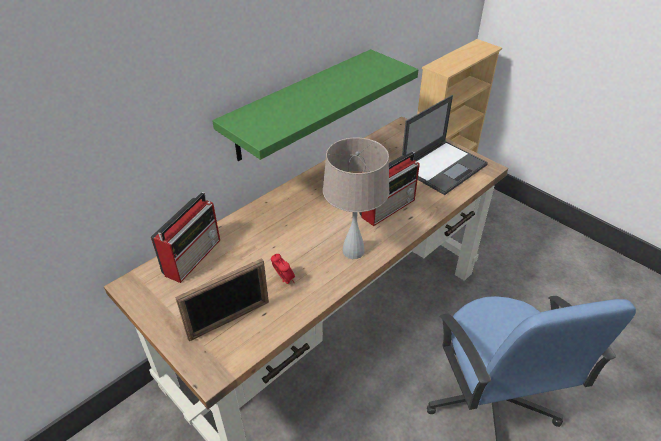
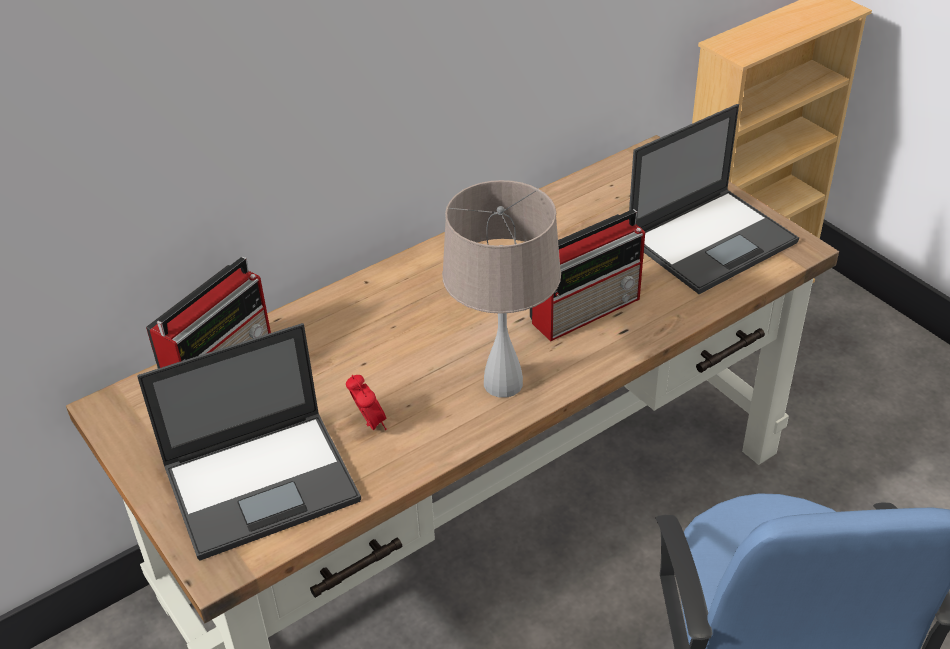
camera: 10 degrees right, 0 degrees up
(229, 320) = (263, 482): picture frame -> laptop
(300, 105) = (440, 109): green shelf -> none

